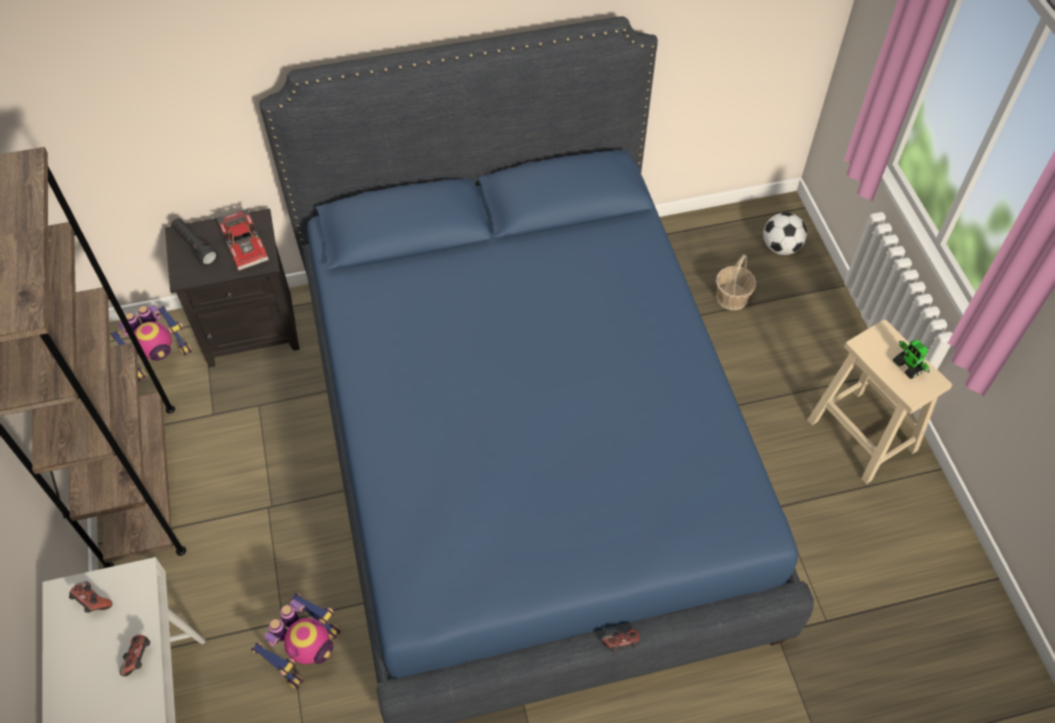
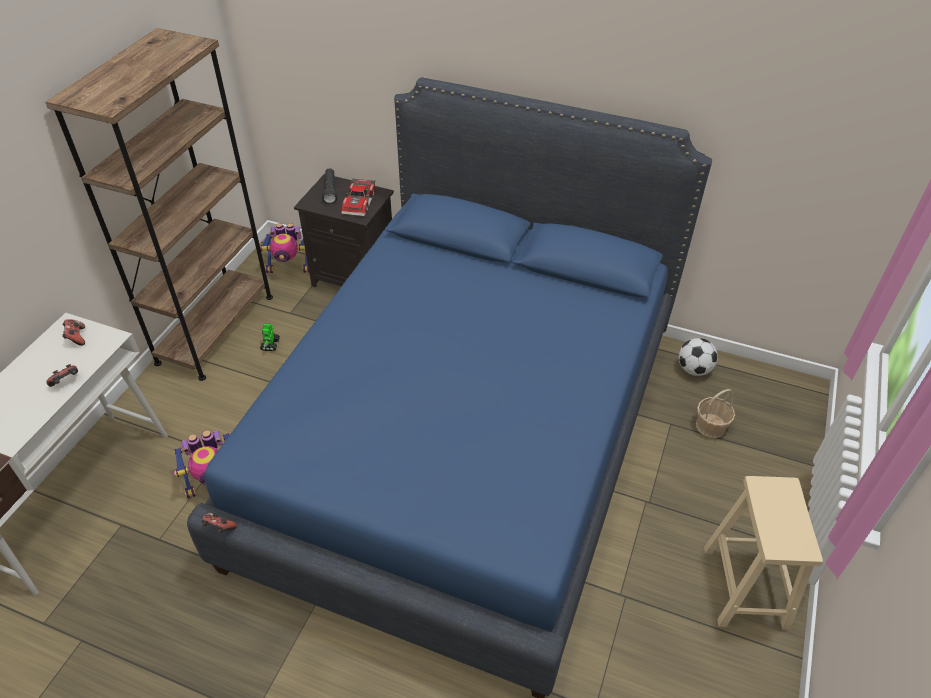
camera: 35 degrees right, 10 degrees down
(621, 645) = (378, 587): game controller -> game controller (219, 528)
(781, 247) = (783, 412): football -> football (694, 369)
(908, 366) = (790, 525): toy robot -> toy robot (270, 344)

